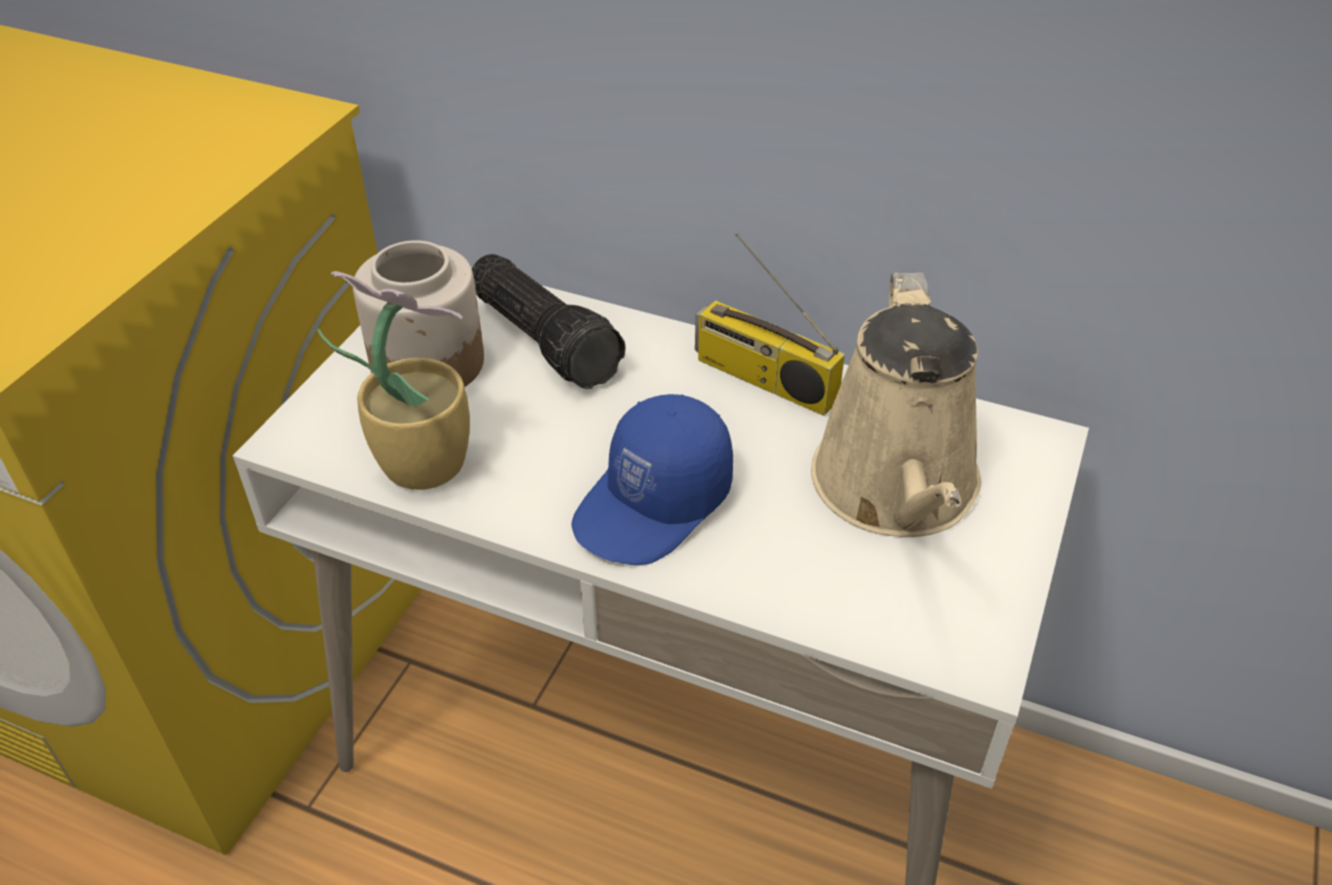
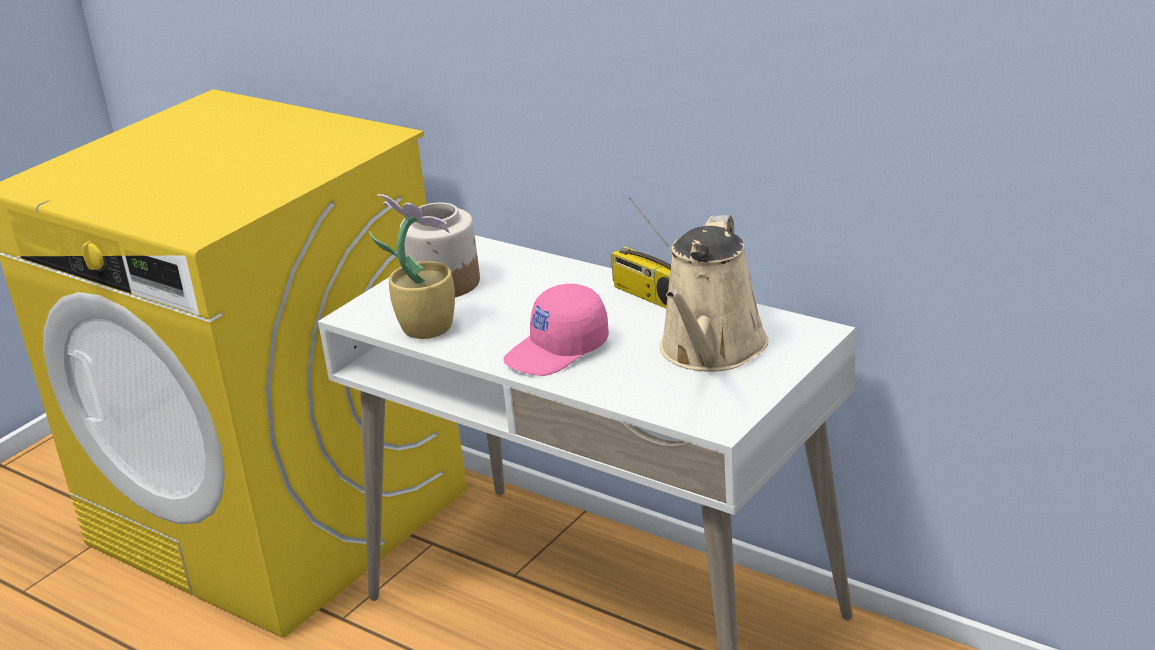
camera: 15 degrees right, 15 degrees down
(547, 338) = (522, 274): flashlight -> none
(654, 504) = (558, 351): blue cap -> pink cap

